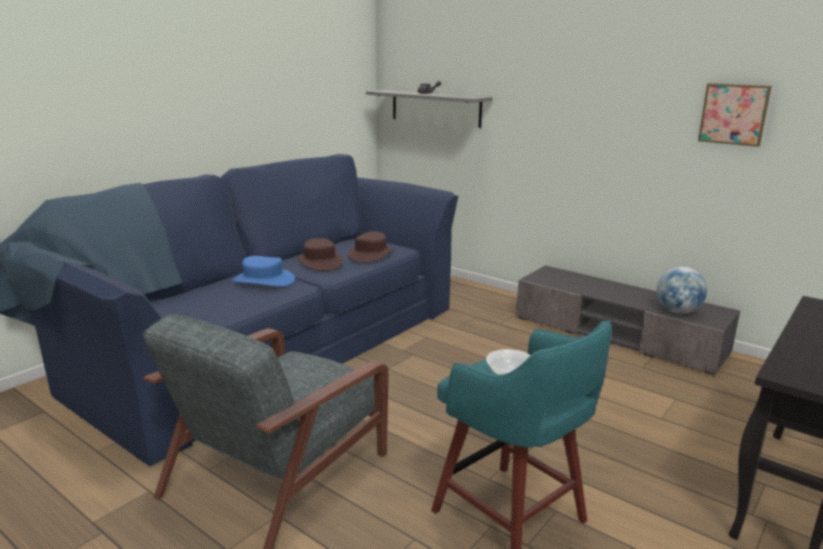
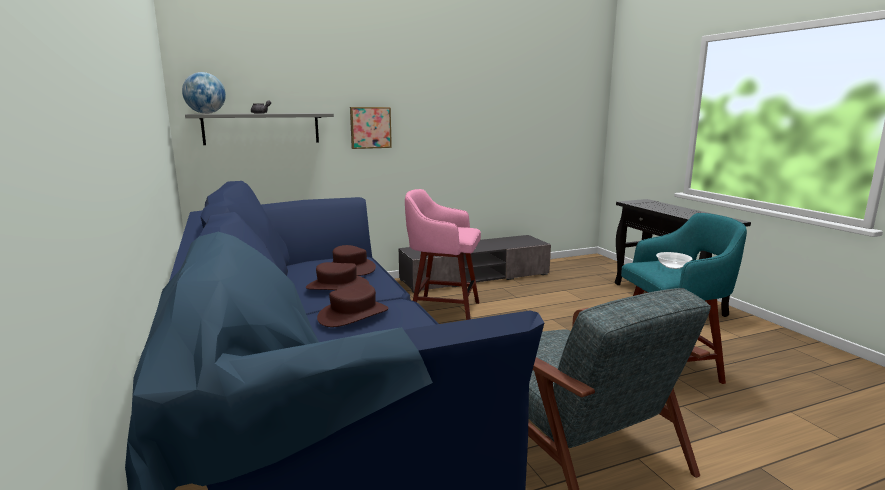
camera: 60 degrees left, 5 degrees down
(263, 280) = (353, 314): blue hat -> brown hat
(494, 343) = (443, 310): none -> pink stool
(678, 311) = (516, 244): globe -> globe (206, 113)
(734, 114) = (508, 112): picture -> picture (370, 127)

